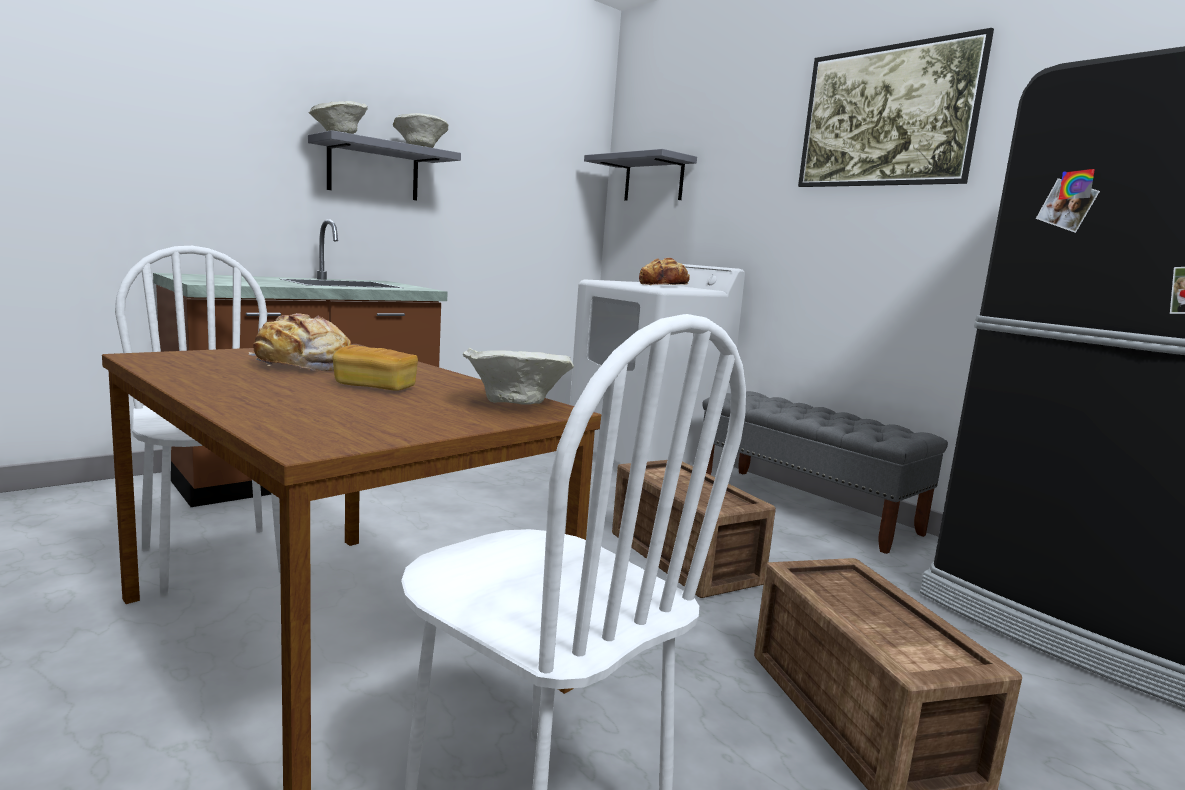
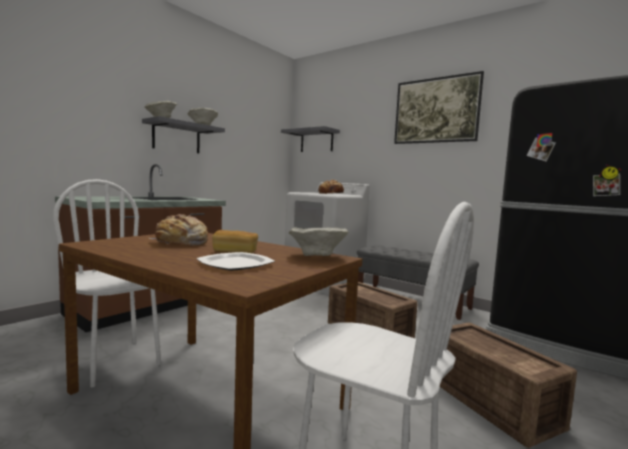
camera: 10 degrees left, 5 degrees down
(344, 408) = (235, 264): none -> plate

